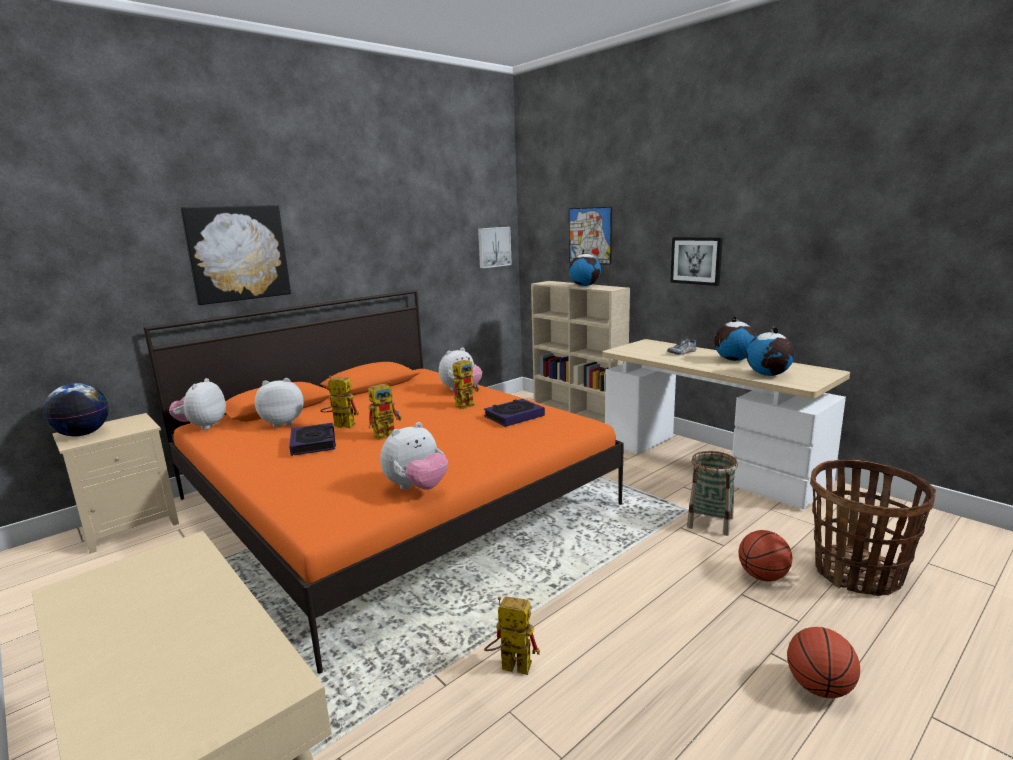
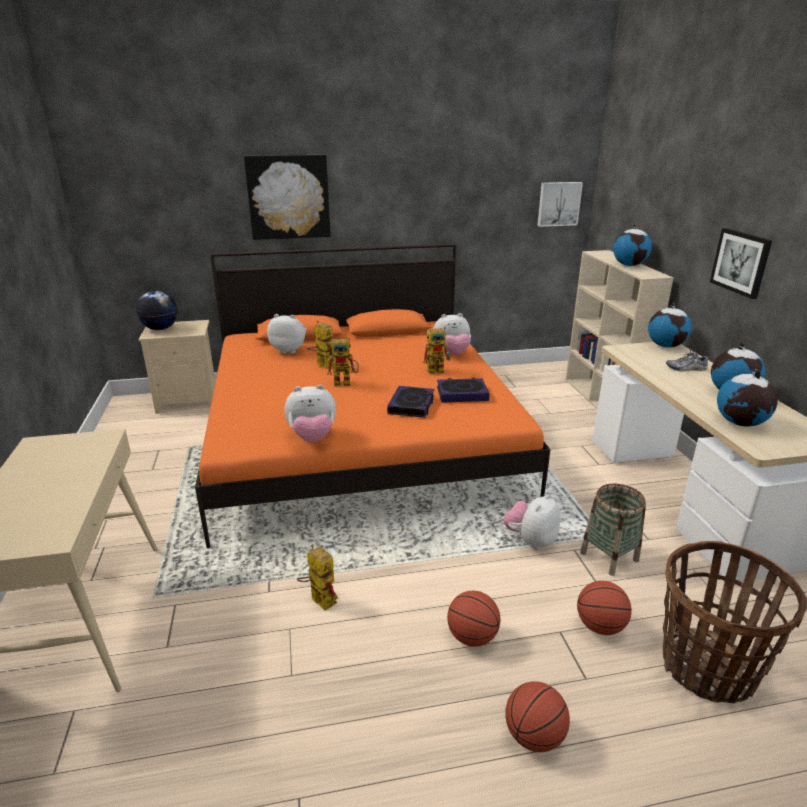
camera: 30 degrees right, 10 degrees up
(202, 426) = (239, 339): plush toy -> plush toy (531, 540)
(313, 443) = (289, 375): book -> book (411, 405)
(590, 235) = (651, 207): picture -> none
(646, 343) = (665, 346): none -> globe
(684, 631) = (472, 637): none -> basketball

